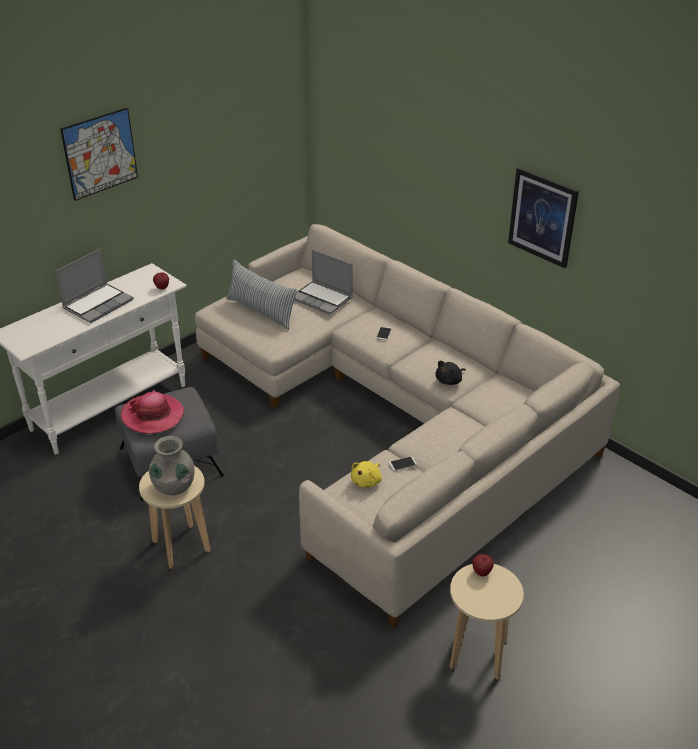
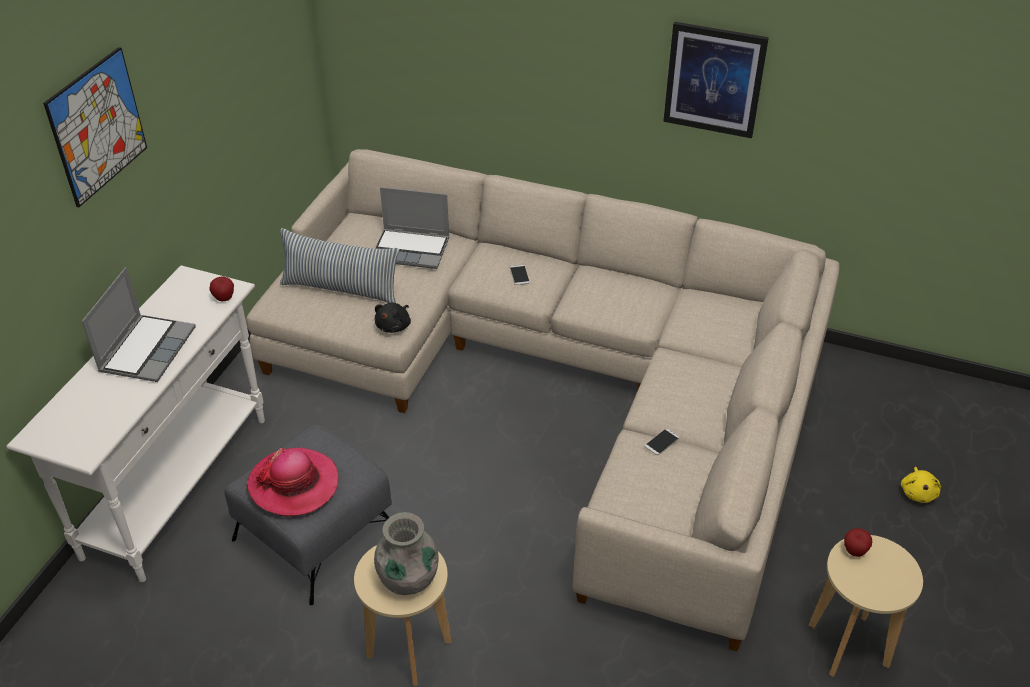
camera: 25 degrees left, 5 degrees up
(367, 481) = (636, 480): yellow plush toy -> yellow plush toy (918, 492)
(449, 380) = (639, 314): black plush toy -> black plush toy (394, 326)

